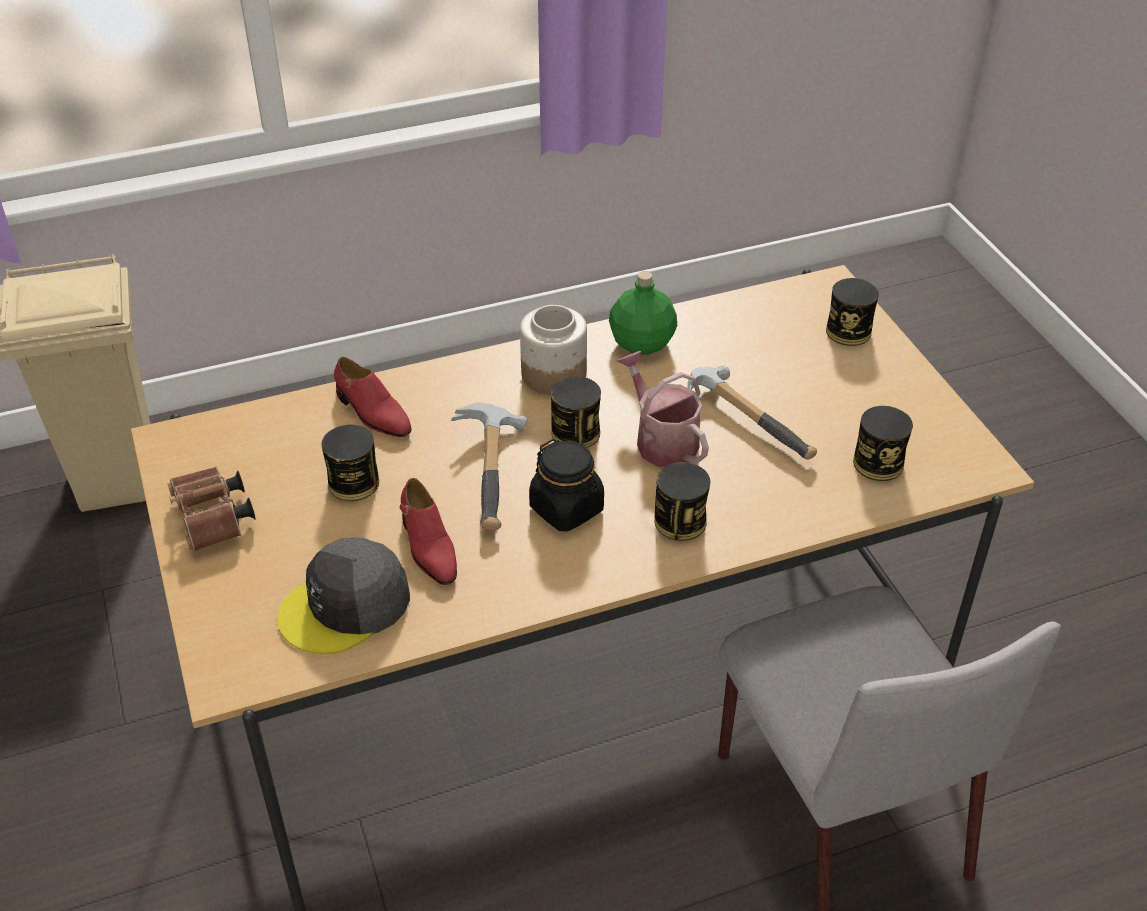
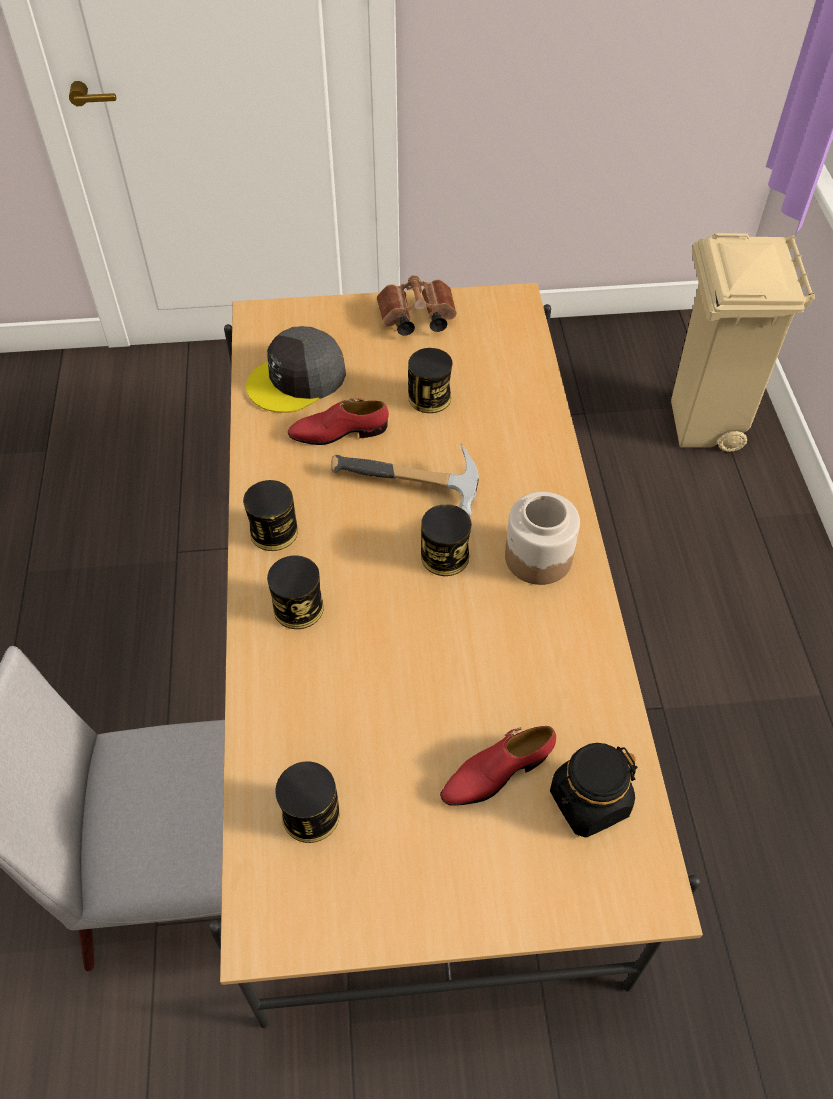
camera: 105 degrees right, 10 degrees up
(346, 606) = (297, 379): grey cap -> grey cap turned 105 degrees counterclockwise
(372, 413) = (515, 419): red shoe -> red shoe (496, 772)
(567, 509) = (347, 528): black jar -> black jar (589, 802)
(641, 343) = (572, 645): green bottle -> none
(661, 440) = (412, 623): watering can -> none
(750, 419) = (420, 712): hammer -> none
(848, 331) = (550, 878): can -> can (274, 532)

